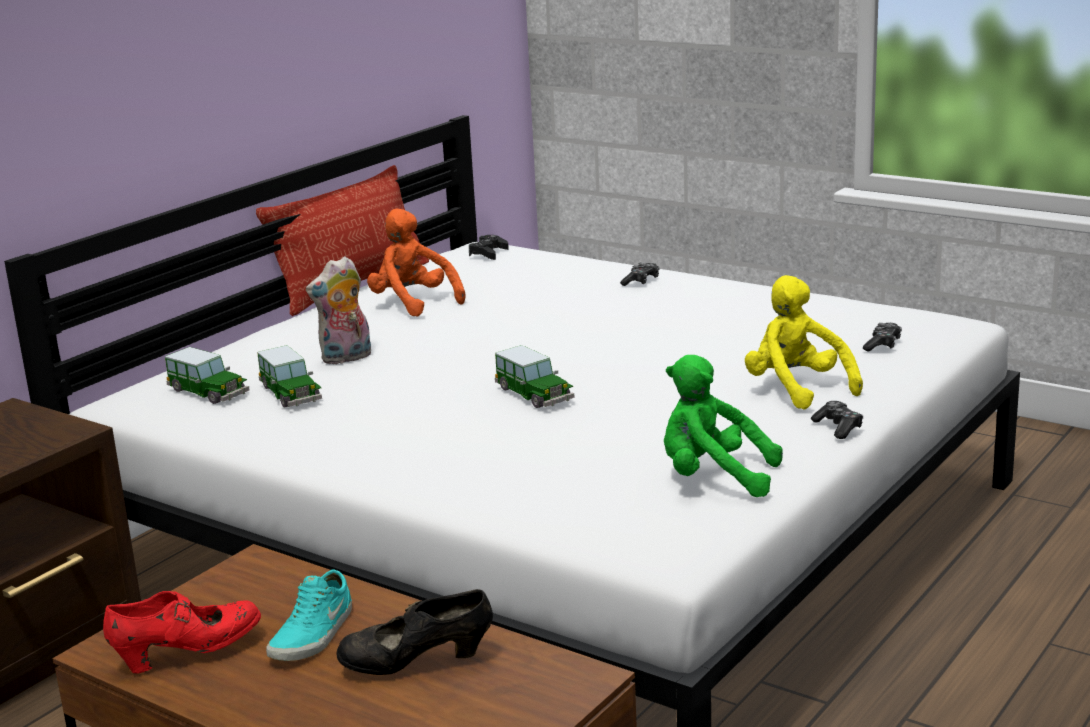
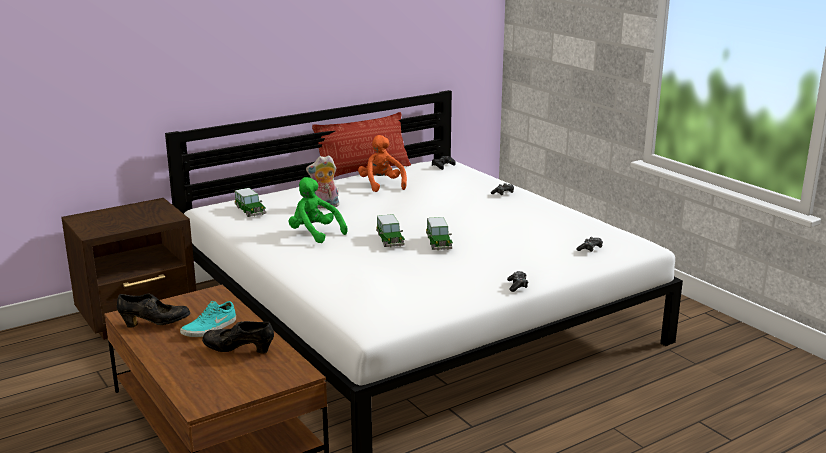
camera: 20 degrees right, 0 degrees up
(189, 654) = (155, 324): red shoe -> black shoe
(290, 394) = (283, 219): toy car -> toy car (438, 243)
(713, 478) = (430, 297): green plush toy -> green plush toy (314, 234)
(796, 389) = (519, 263): yellow plush toy -> none

